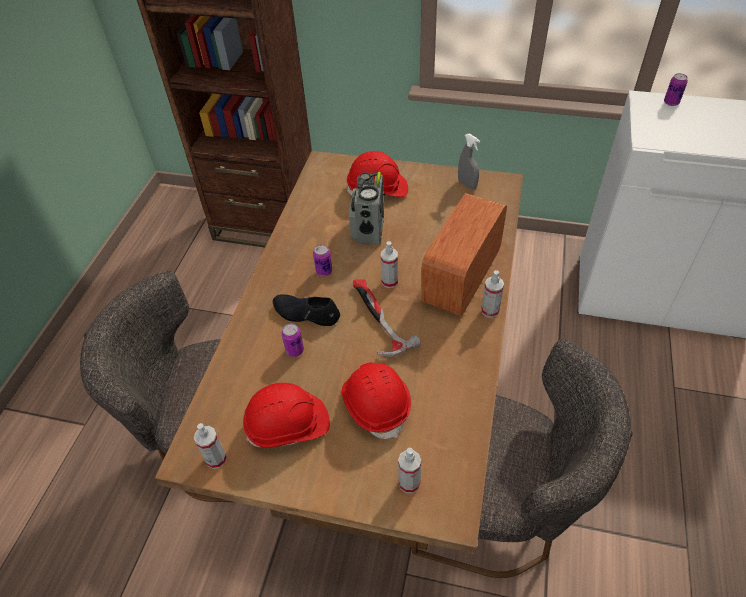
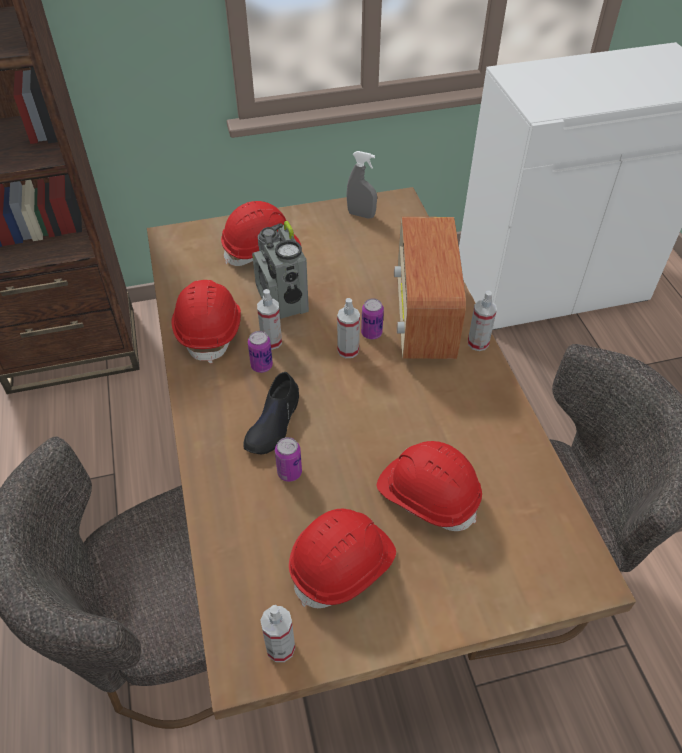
camera: 30 degrees left, 0 degrees up
(306, 235) = (210, 330): none -> red hard hat
(306, 313) = (273, 423): black shoe -> black shoe turned 60 degrees counterclockwise
(377, 319) = (362, 398): hammer -> none
(409, 483) = (523, 566): spray bottle -> spray bottle (271, 341)
(671, 102) = (535, 69): can -> can (371, 333)

